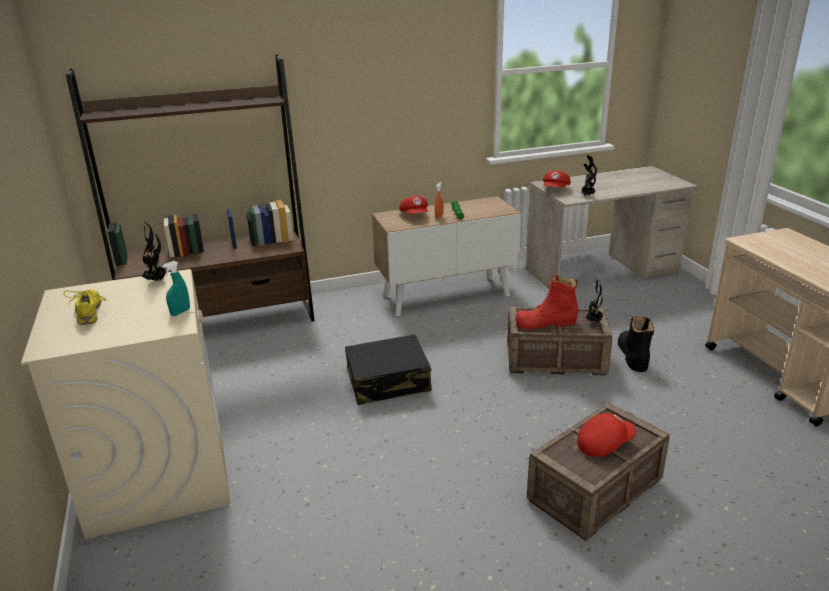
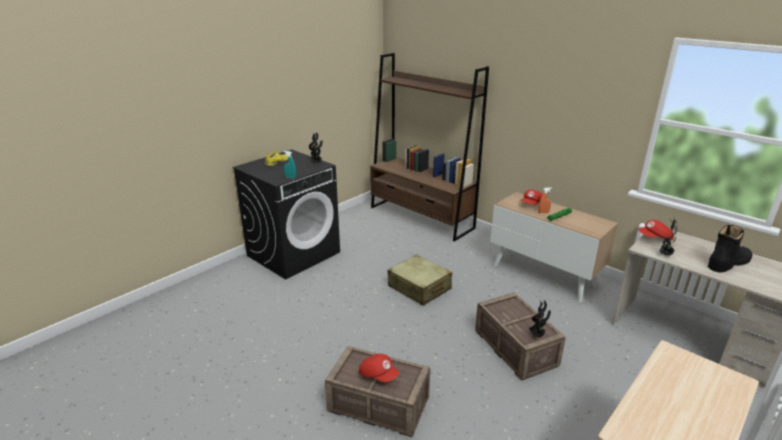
camera: 60 degrees right, 0 degrees up
(158, 474) = (294, 253): beige washing machine -> black washing machine
(388, 381) = (419, 288): black suitcase -> beige suitcase
(546, 323) = (508, 314): red boot -> none
(632, 355) = (567, 389): black boot -> black boot (728, 263)

